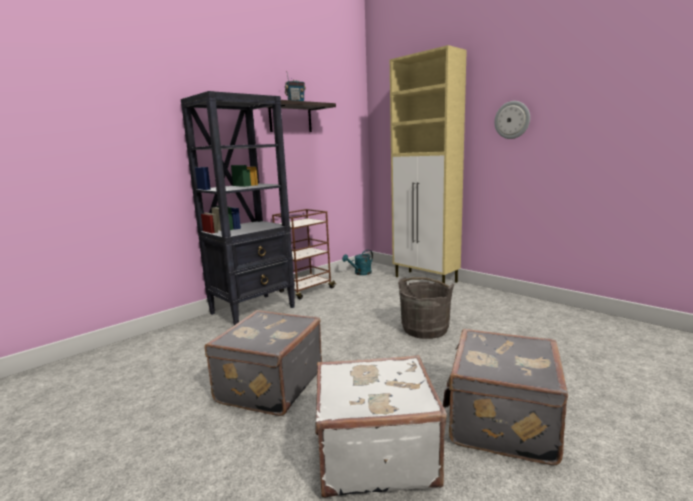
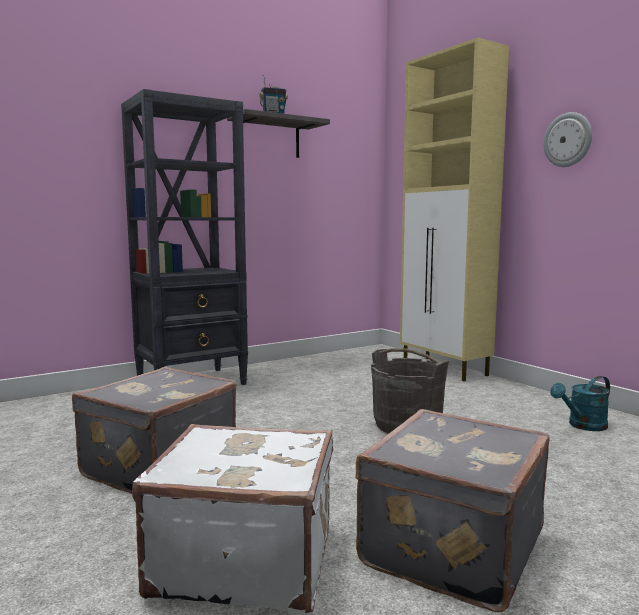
camera: 10 degrees right, 5 degrees down
(305, 290) = (272, 368): brown cart -> none
(360, 273) = (357, 355): turquoise watering can -> turquoise watering can (583, 426)

